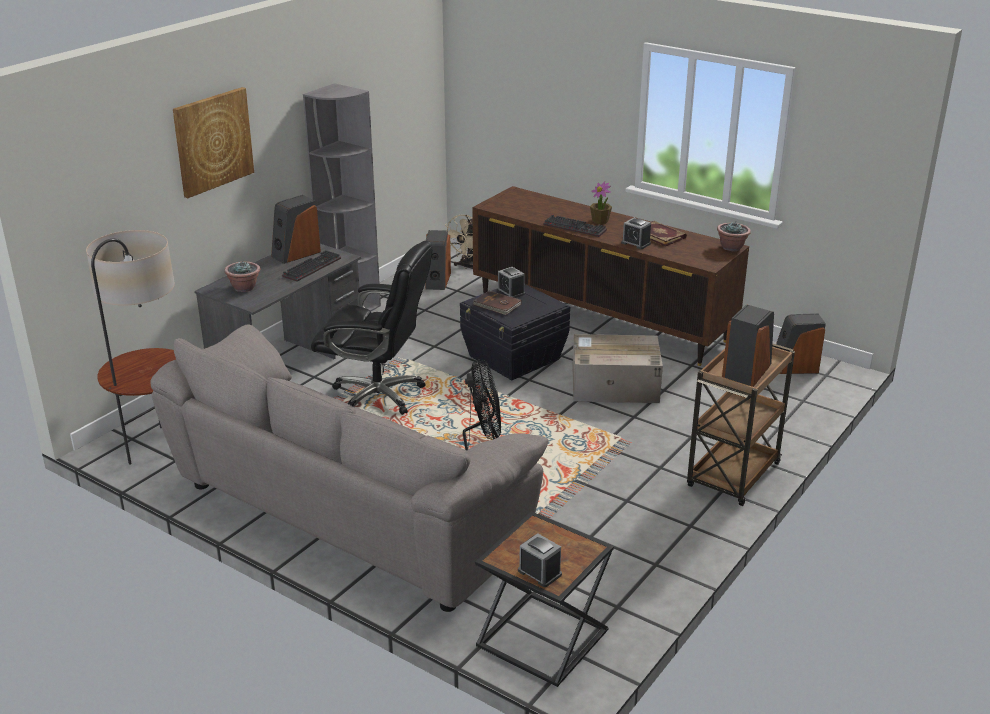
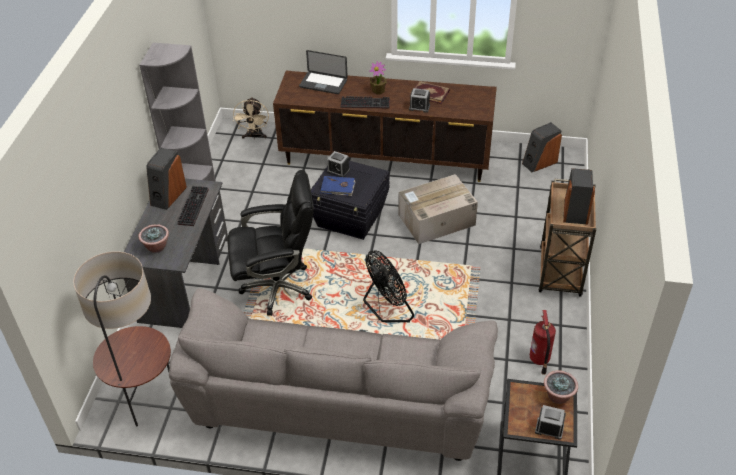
camera: 25 degrees left, 15 degrees up
(213, 141) = (102, 141): picture -> none
(437, 281) = (241, 158): speaker -> none
(497, 305) = (338, 187): brown book -> blue book
(543, 203) = (323, 84): none -> laptop
(632, 550) = (539, 360): none -> fire extinguisher
(731, 247) = (486, 92): potted plant -> potted plant (558, 396)

